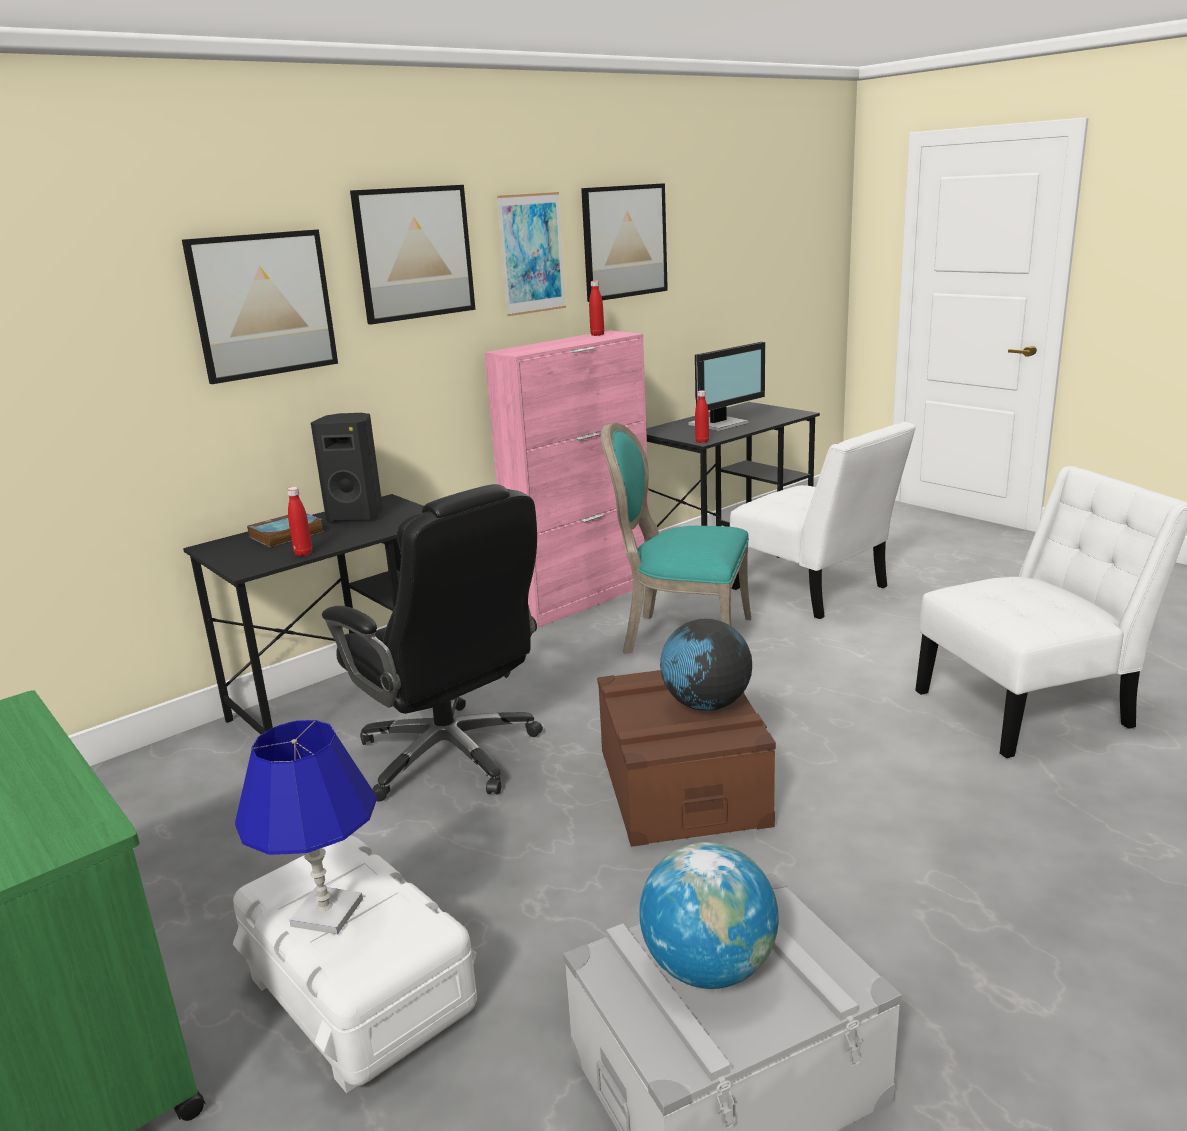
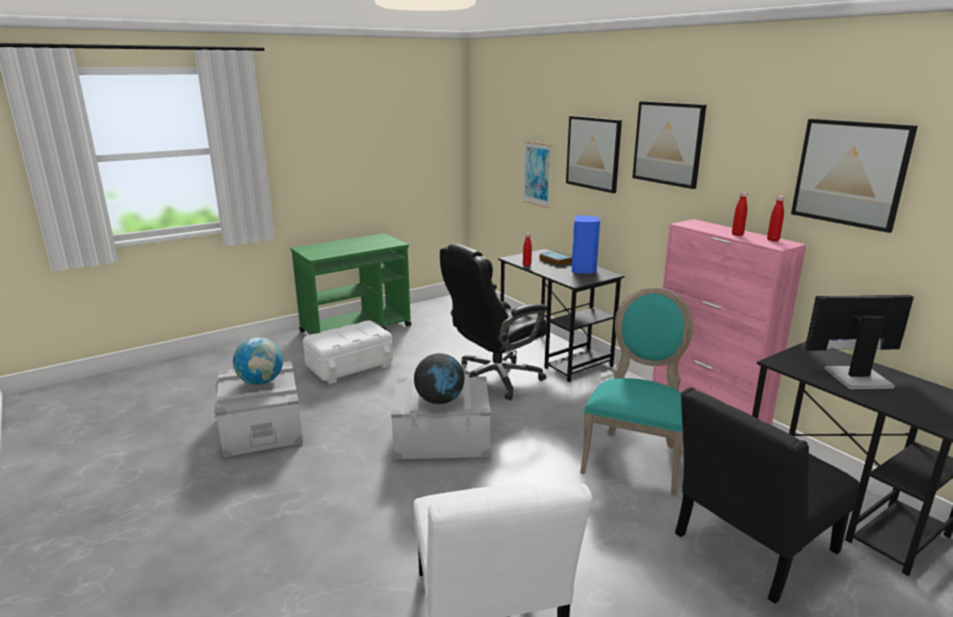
camera: 95 degrees right, 0 degrees up
(326, 912) = (346, 331): blue table lamp -> none
(357, 515) = (584, 270): black speaker -> blue speaker
(532, 254) = (750, 162): picture -> picture (537, 174)
(681, 786) = (442, 437): brown storage box -> grey storage box
(702, 441) = (773, 362): red bottle -> red bottle (737, 234)
(720, 424) = (855, 377): monitor -> monitor turned 120 degrees clockwise
(815, 591) = (749, 546): white chair -> black chair

